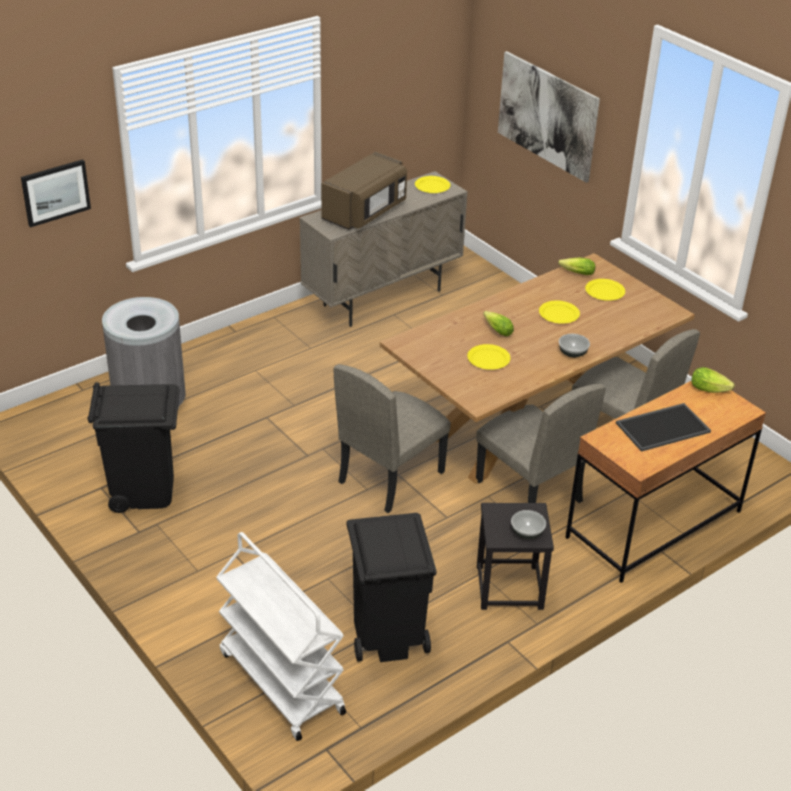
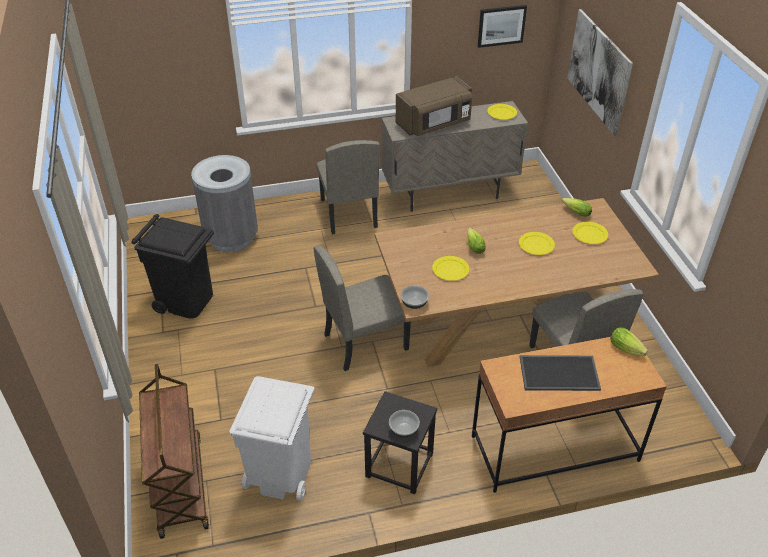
camera: 25 degrees right, 5 degrees up
(55, 192) = (173, 64): picture -> picture (501, 25)
(280, 682) = (180, 485): white cart -> brown cart
(387, 635) = (280, 473): black trash can -> white trash can
(528, 491) = (465, 386): beige chair -> beige chair (348, 213)
(572, 353) = (525, 283): bowl -> bowl (414, 304)

